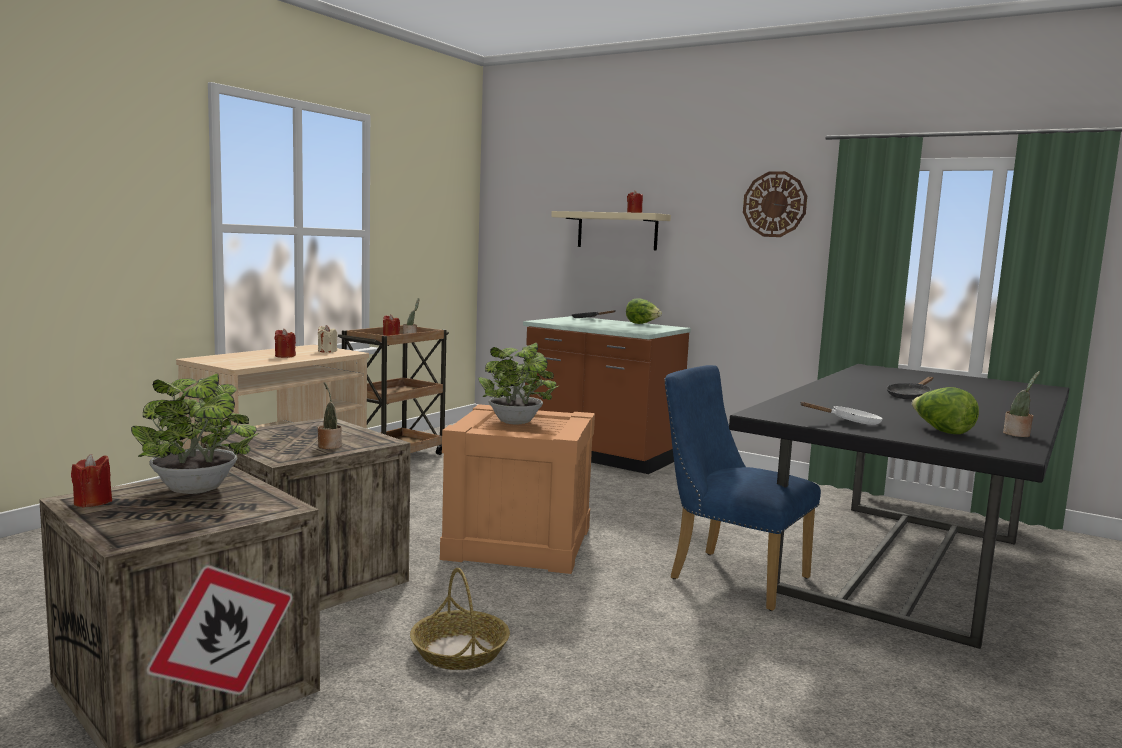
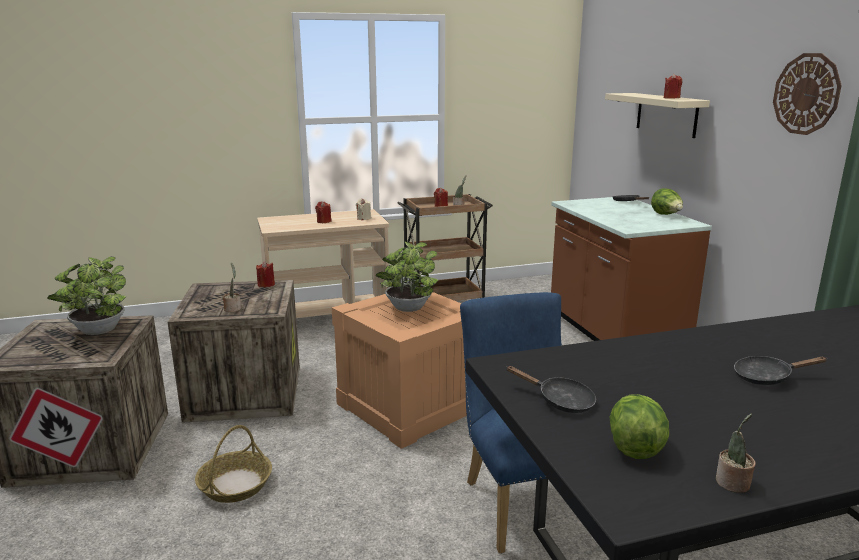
camera: 40 degrees right, 10 degrees up
(93, 502) = (45, 328): red candle -> red candle (266, 285)
(850, 422) = (560, 401): white frying pan -> black frying pan

